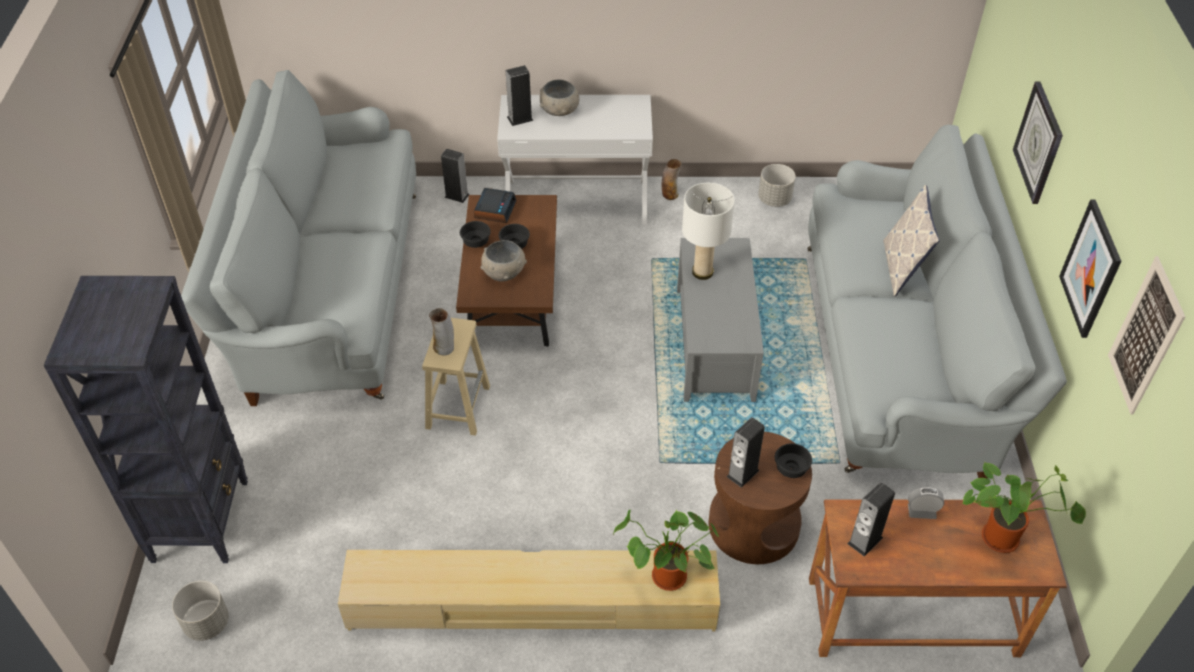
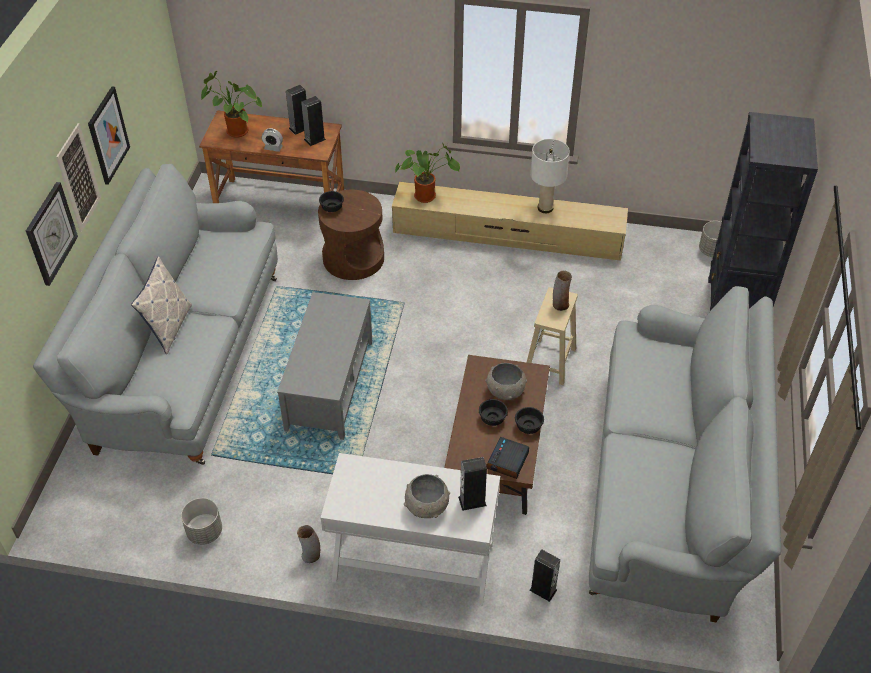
camera: 170 degrees left, 0 degrees up
(702, 272) = (332, 363): white table lamp -> white table lamp (545, 208)
(742, 473) = (364, 209): speaker -> speaker (299, 128)
(1145, 337) = (134, 59): picture -> picture (78, 178)

